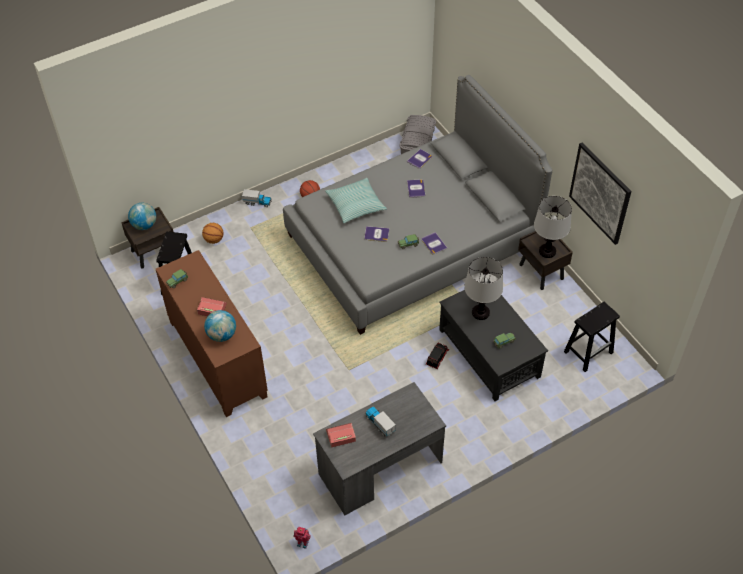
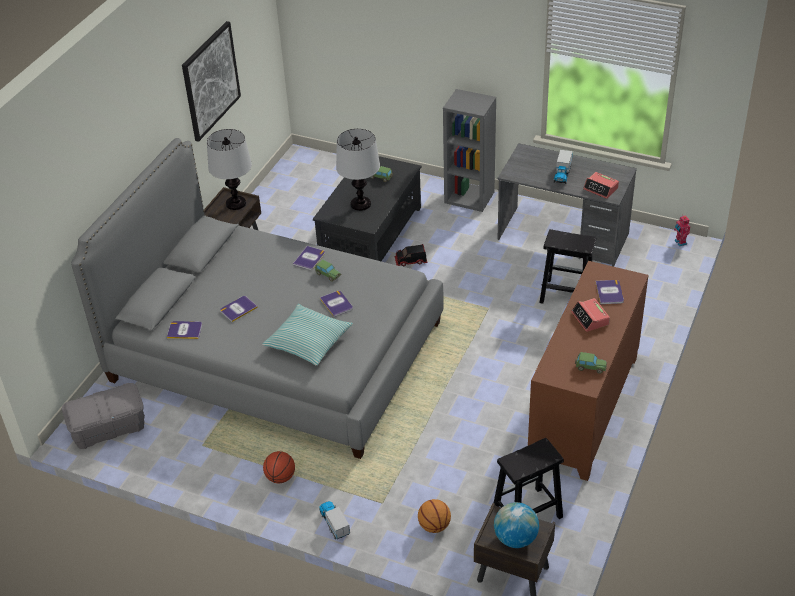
camera: 125 degrees left, 10 degrees down
(222, 335) = (609, 292): globe -> book
(481, 442) = (470, 197): none -> grey bookcase
(588, 351) = (308, 181): black stool -> black stool (565, 295)

